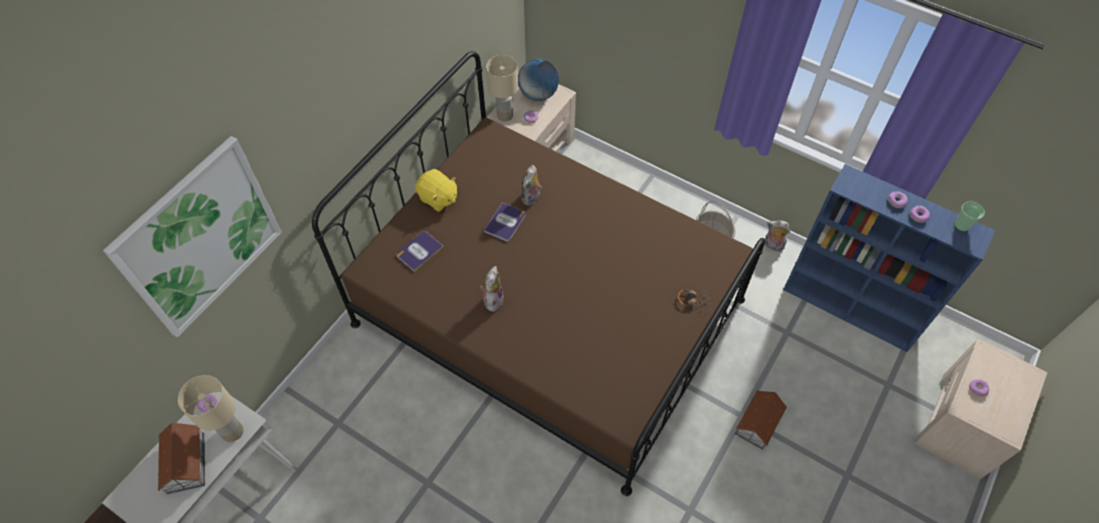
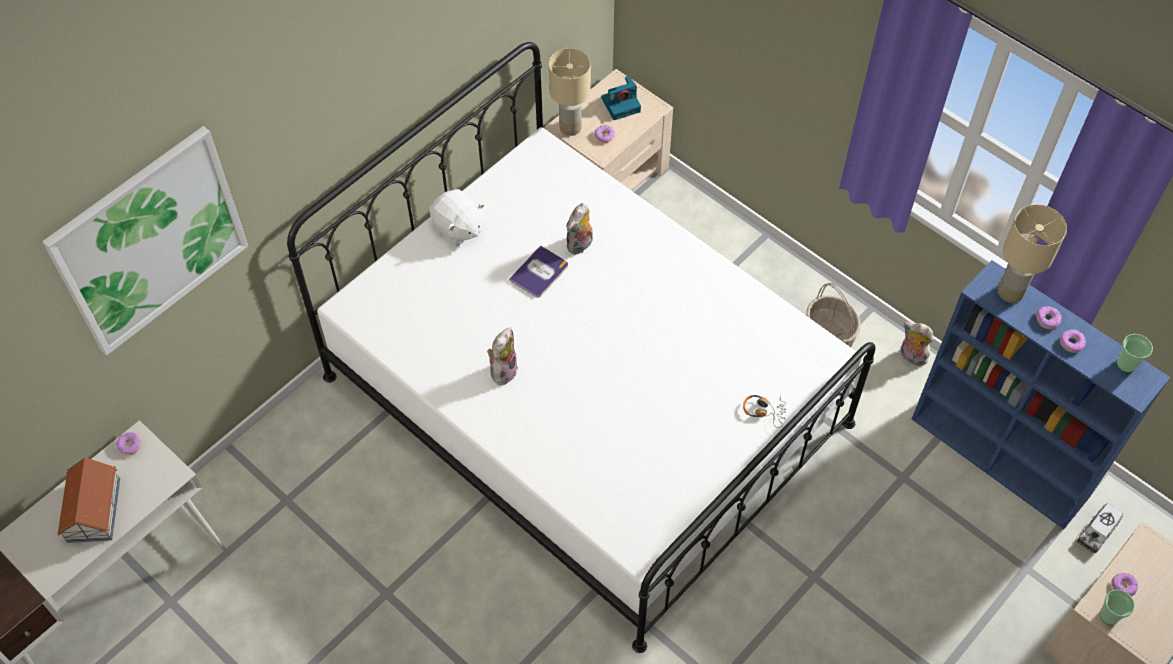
camera: 10 degrees right, 0 degrees up
(233, 431) = (154, 481): beige table lamp -> beige table lamp (1010, 291)
(419, 251) = (421, 294): book -> none
(438, 198) = (458, 228): yellow plush toy -> white plush toy
(538, 94) = (621, 104): globe -> camera
(549, 311) = (586, 400): brown bed -> white bed
(757, 423) = (833, 590): toy house -> none
(930, 350) = (1097, 532): none -> toy truck
(973, 413) = (1109, 616): none -> cup

